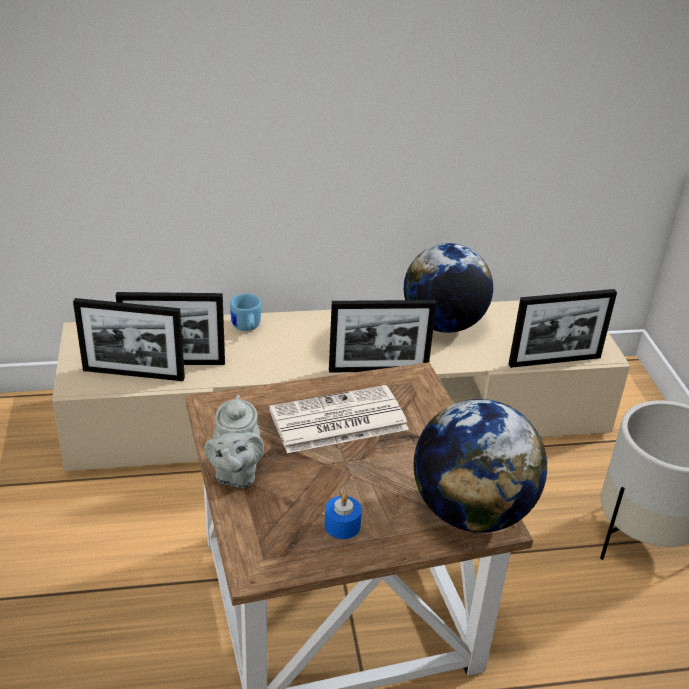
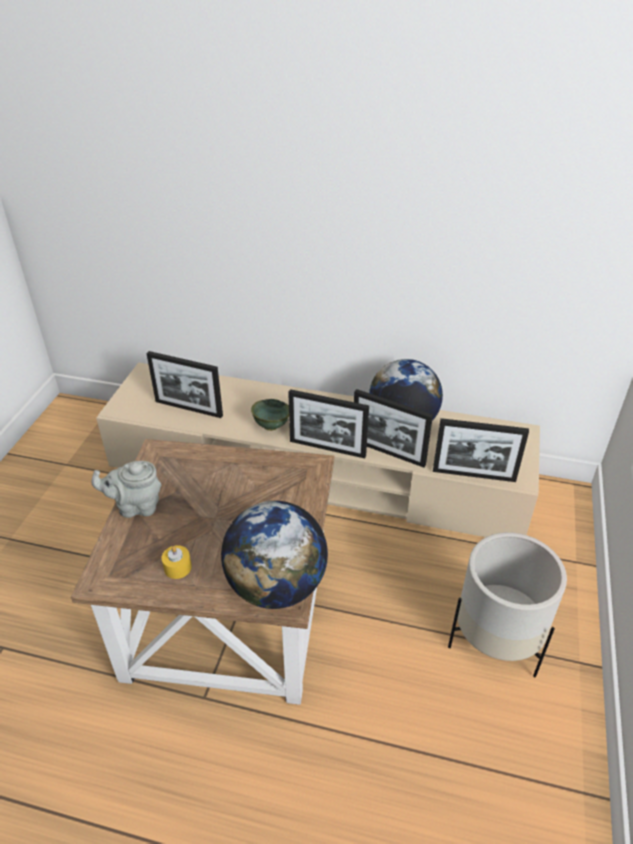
camera: 25 degrees right, 5 degrees up
(133, 374) = (157, 411): picture frame -> picture frame (388, 452)
(235, 473) = (135, 506): grey teapot -> grey teapot turned 60 degrees clockwise
(246, 328) = (254, 393): blue mug -> none
(293, 360) = (270, 426): none -> green bowl
(336, 421) = (231, 485): newspaper -> none
(342, 525) = (177, 567): blue candle -> yellow candle

